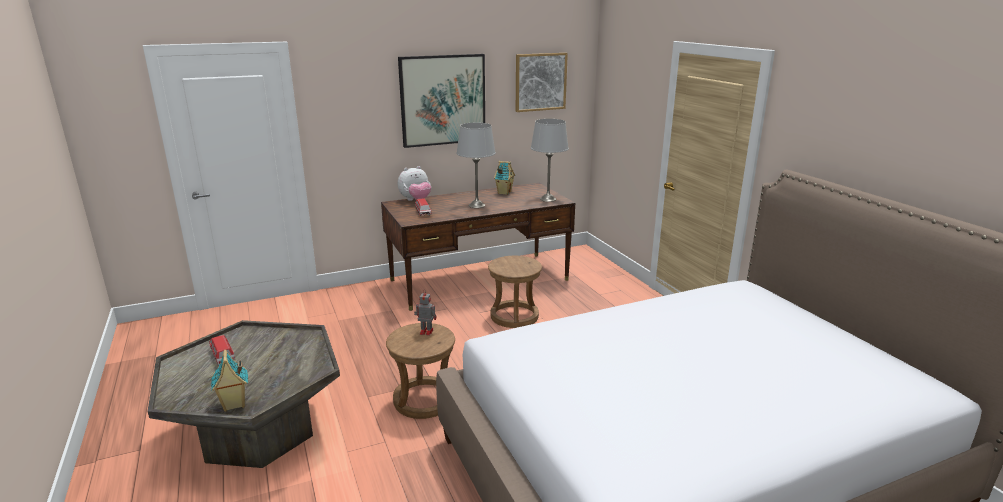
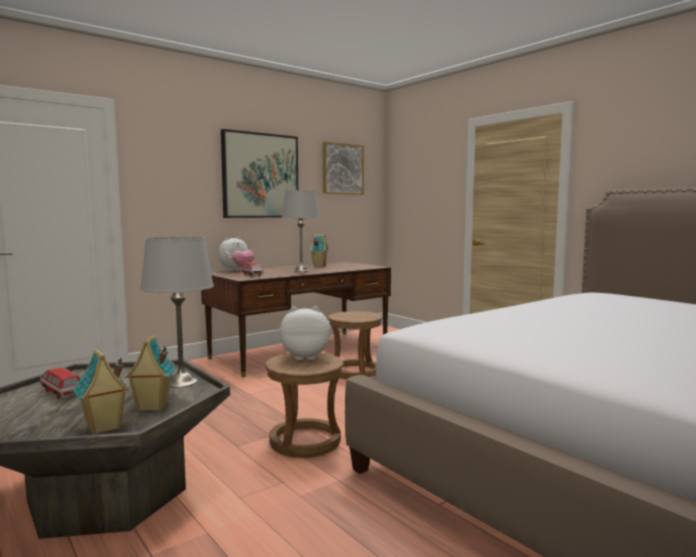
camera: 15 degrees left, 15 degrees down
(275, 384) = (152, 407): none -> toy house
(425, 331) = (305, 357): toy robot -> plush toy
(547, 199) = (363, 266): grey table lamp -> grey table lamp (181, 382)

